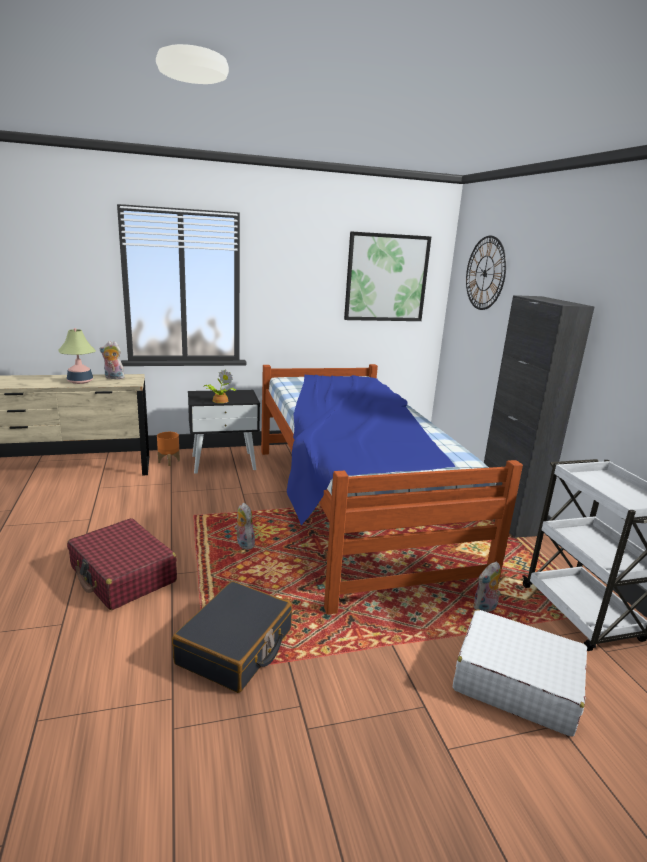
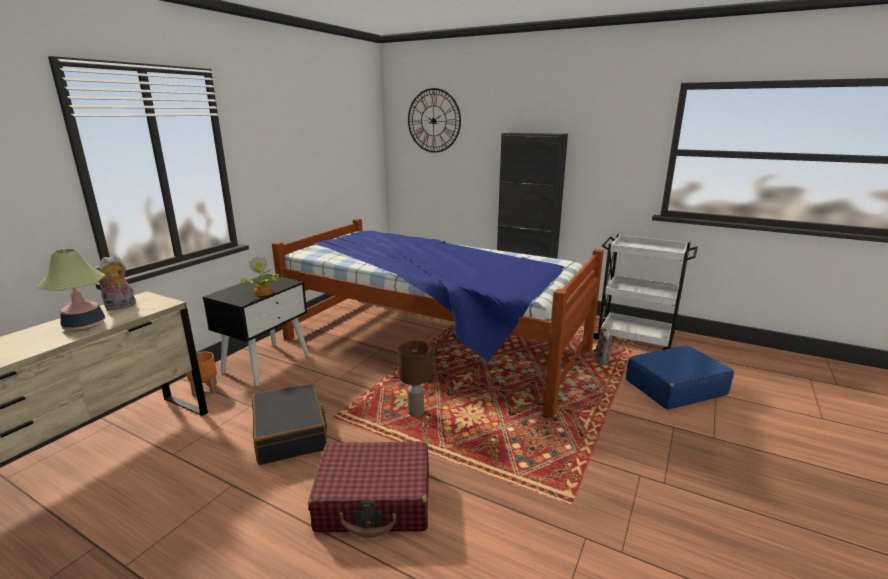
camera: 45 degrees left, 0 degrees up
(235, 647) = (550, 476): black suitcase -> black suitcase (290, 433)
(243, 543) = (416, 412): plush toy -> brown table lamp
(386, 278) = (344, 134): picture -> none
(515, 682) = (674, 387): white suitcase -> blue suitcase

